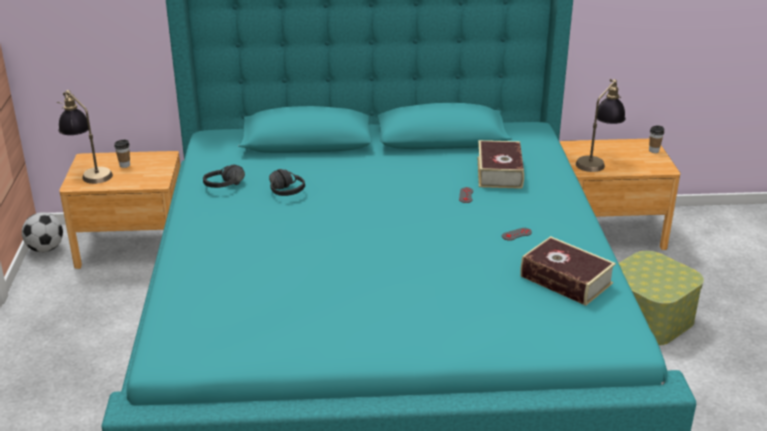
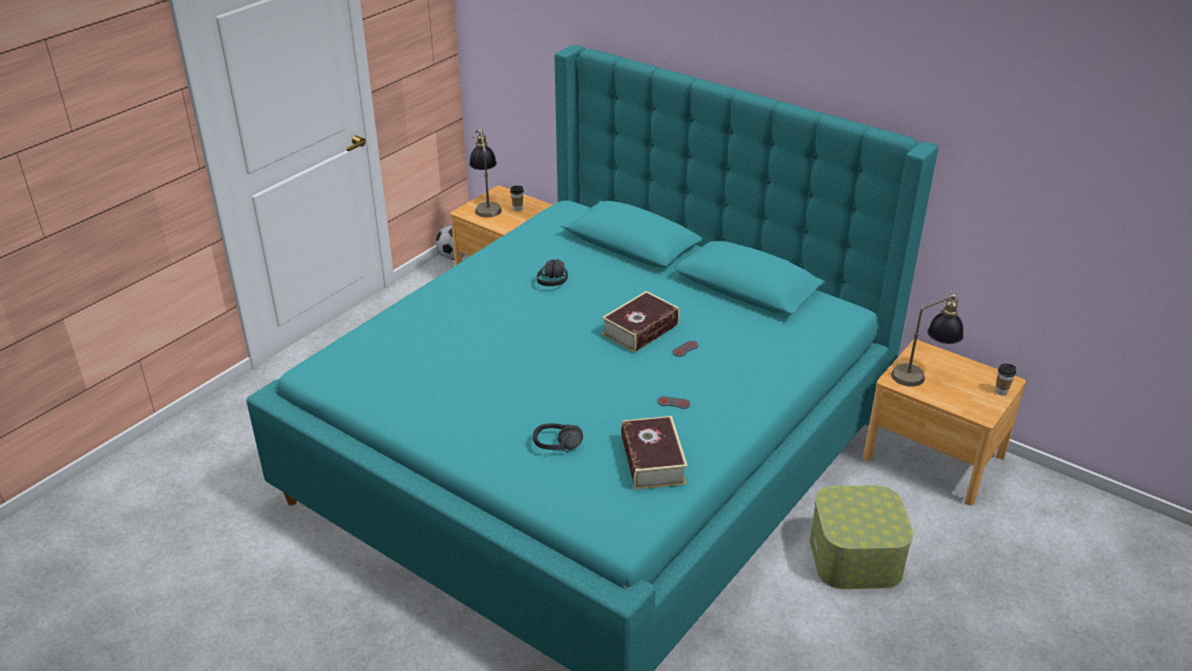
camera: 40 degrees right, 5 degrees up
(228, 187) = (517, 259): black headphones -> black headphones (557, 449)
(499, 172) = (746, 341): book -> book (640, 329)

